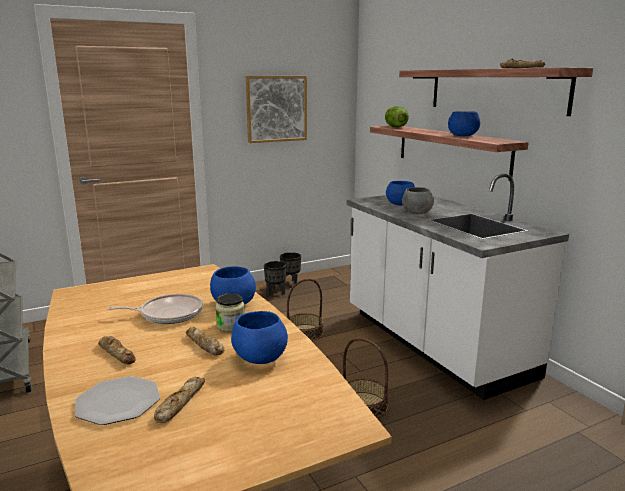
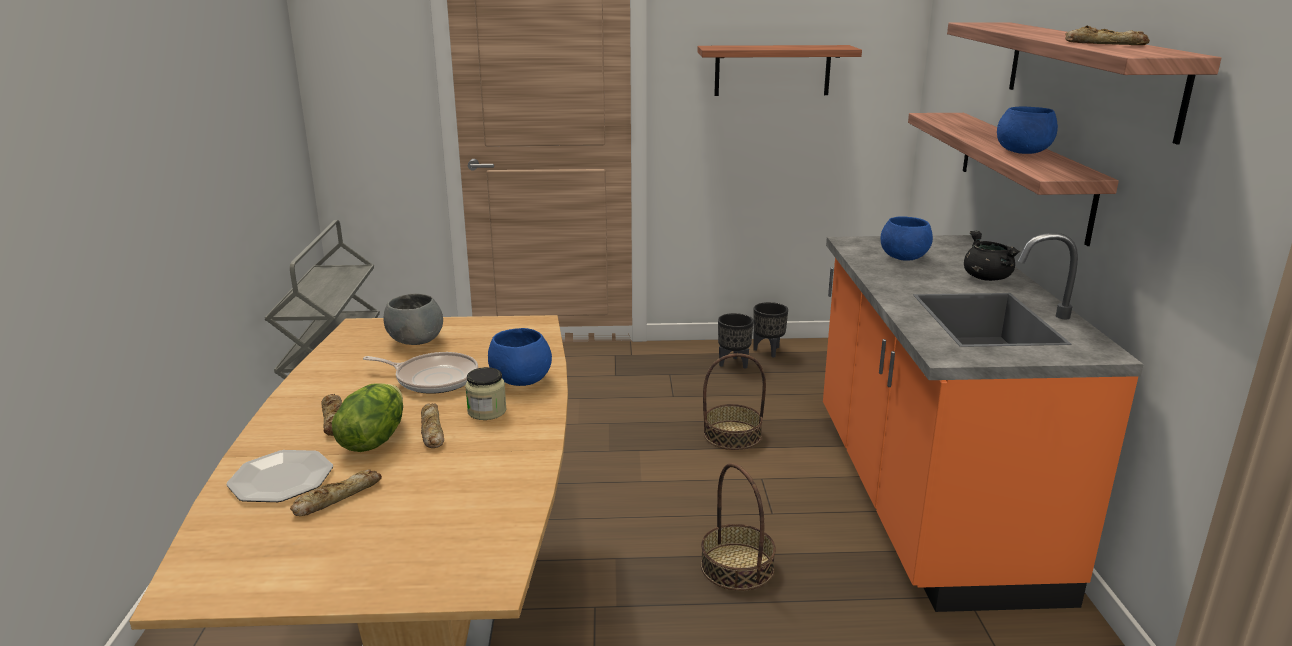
camera: 25 degrees right, 5 degrees up
(260, 358) = (476, 464): blue bowl -> none
(276, 109) = (772, 70): picture -> shelf
(394, 127) = (947, 118): lettuce -> lettuce (373, 439)
(416, 213) = (911, 278): grey bowl -> grey bowl (416, 341)
(434, 344) = (925, 500): white counter -> orange counter
(451, 208) = (986, 278): none -> black cooking pot

